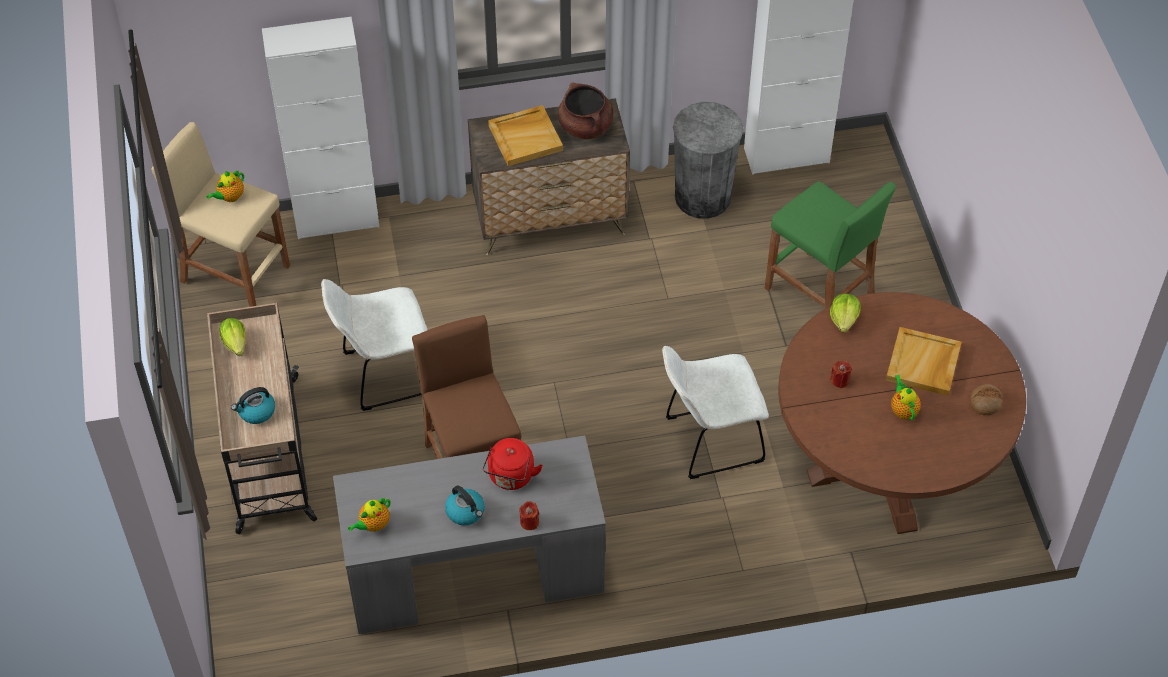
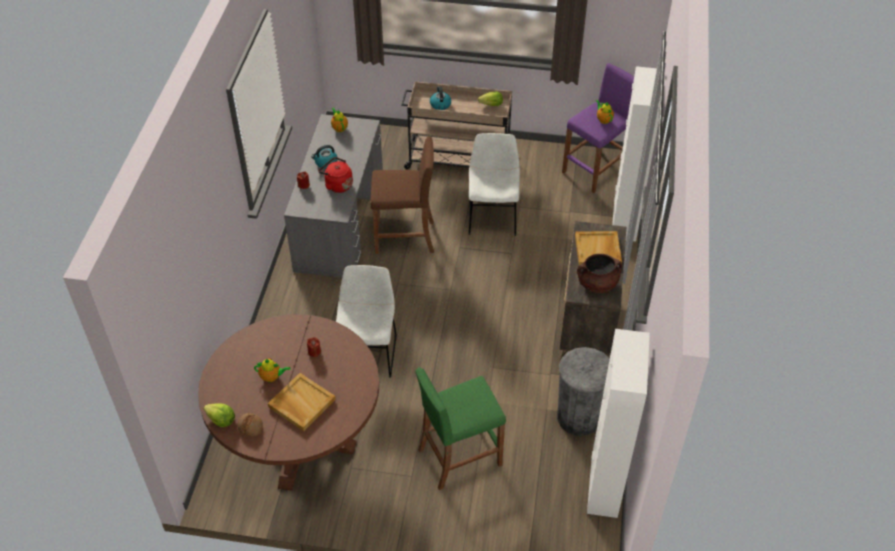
camera: 110 degrees right, 5 degrees down
(234, 274) = (596, 169): beige stool -> purple stool
(844, 319) = (362, 372): lettuce -> lettuce (221, 420)

